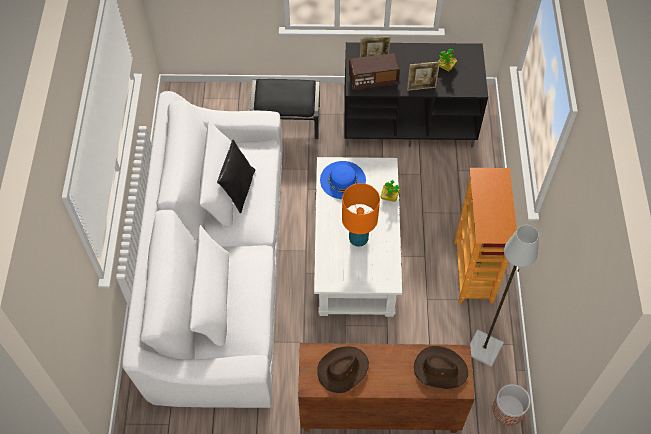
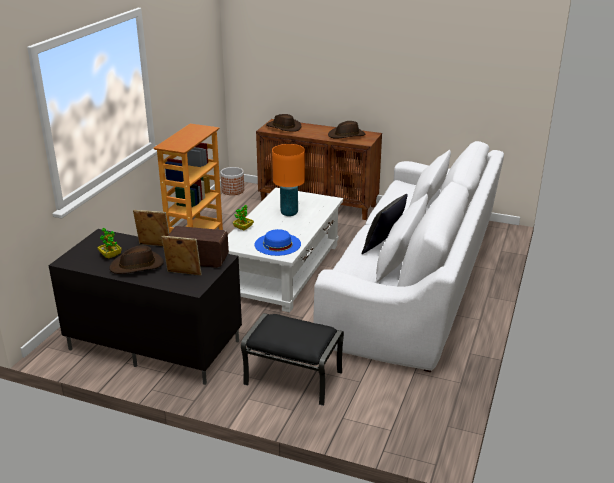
camera: 160 degrees left, 30 degrees down
(415, 61) = (137, 266): none -> brown hat
(484, 348) = (223, 212): grey floor lamp -> none

